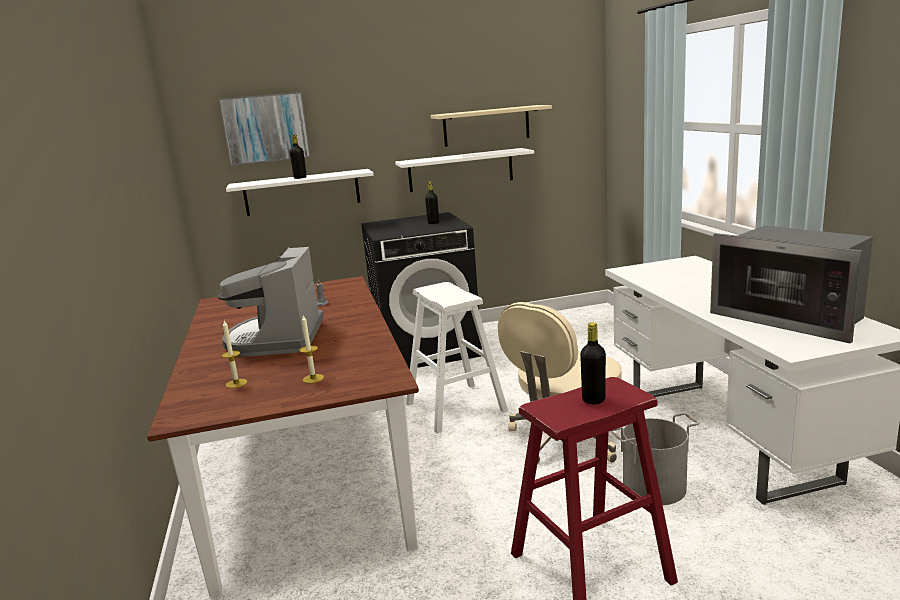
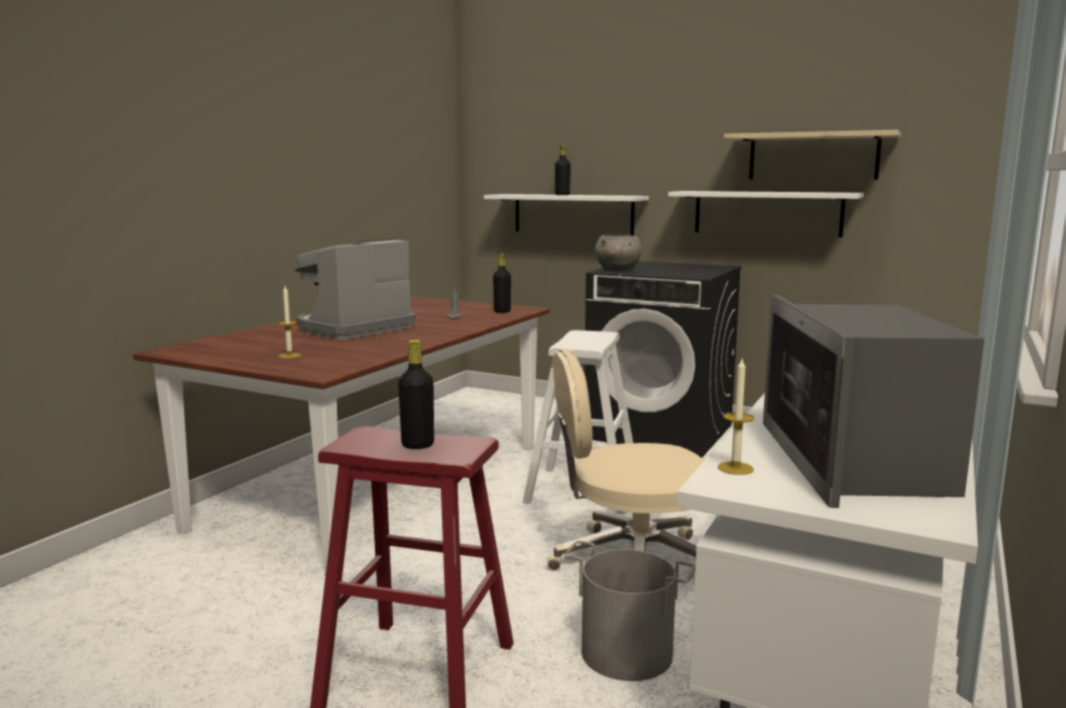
camera: 40 degrees right, 5 degrees down
(236, 383) = (249, 344): candle -> candle (735, 468)
(265, 128) = (547, 138): picture -> none
(392, 234) = (618, 271): none -> grey bowl
(433, 223) = (687, 270): black bottle -> black bottle (502, 311)

